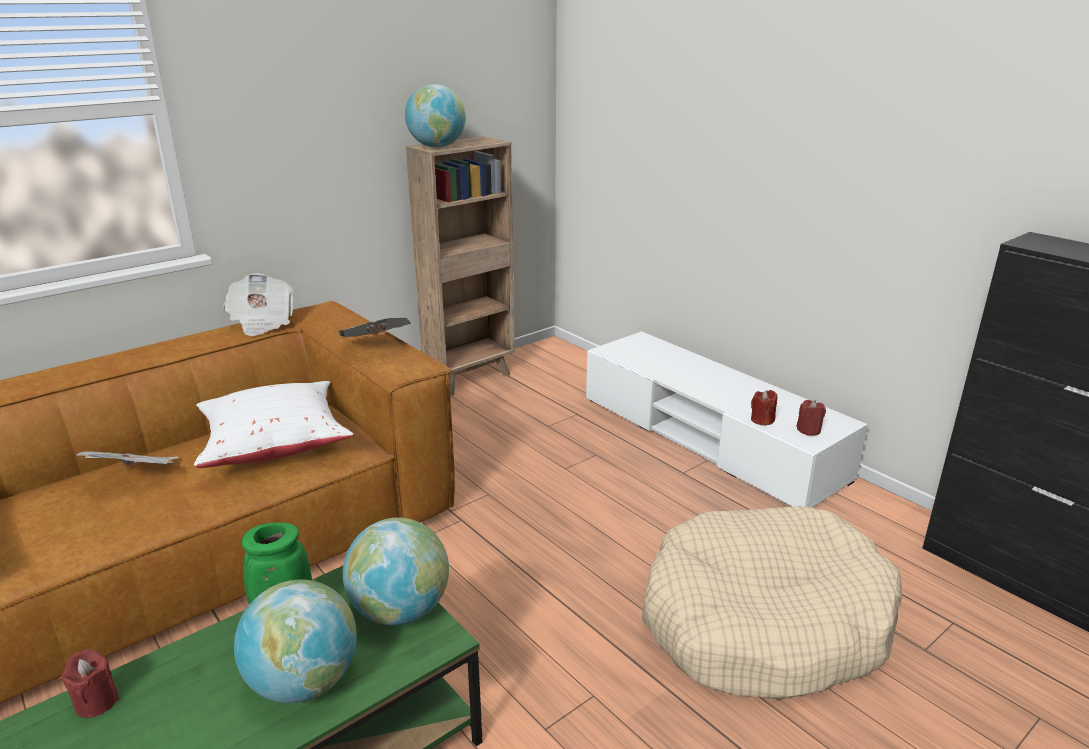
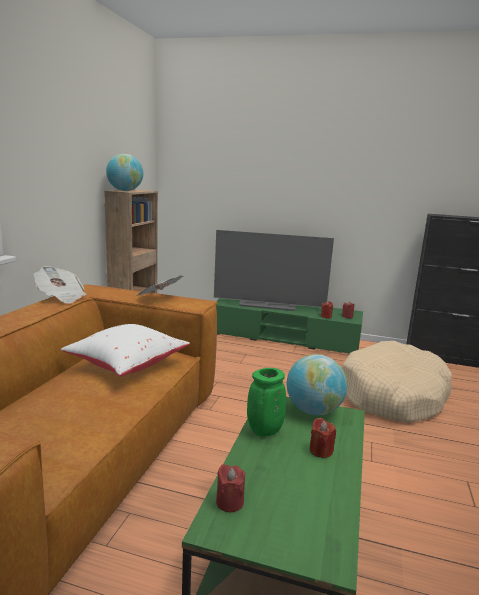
camera: 35 degrees left, 10 degrees down
(137, 477) = (59, 399): newspaper -> none
(304, 683) = (321, 451): globe -> red candle
(686, 369) = (268, 304): none -> television
(708, 438) = (285, 338): white tv stand -> green tv stand

